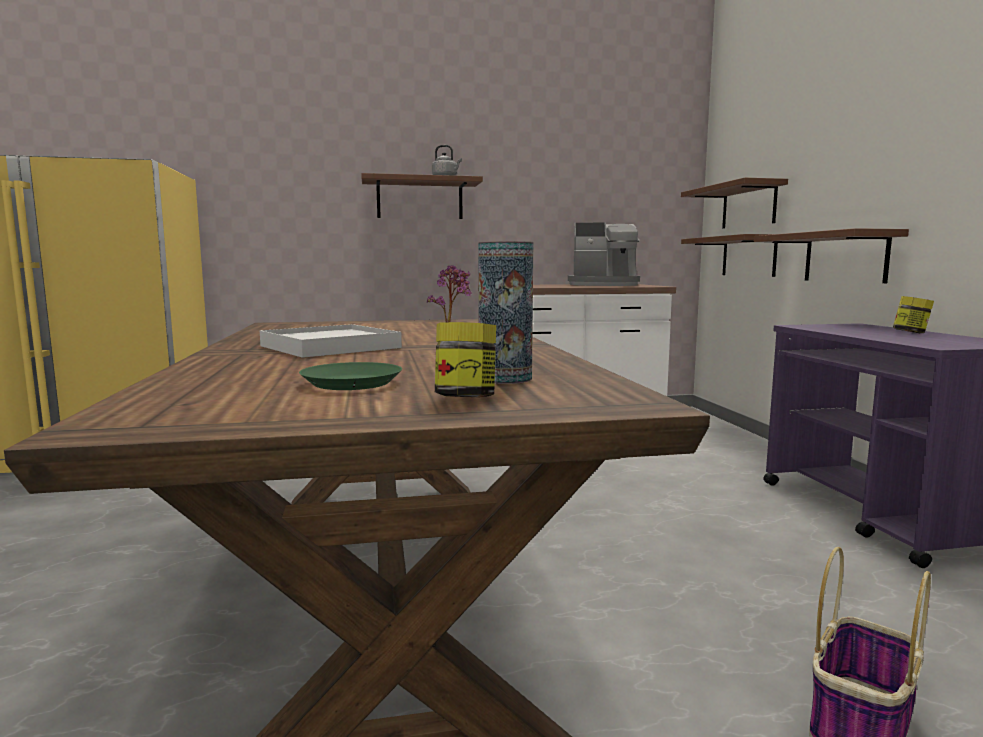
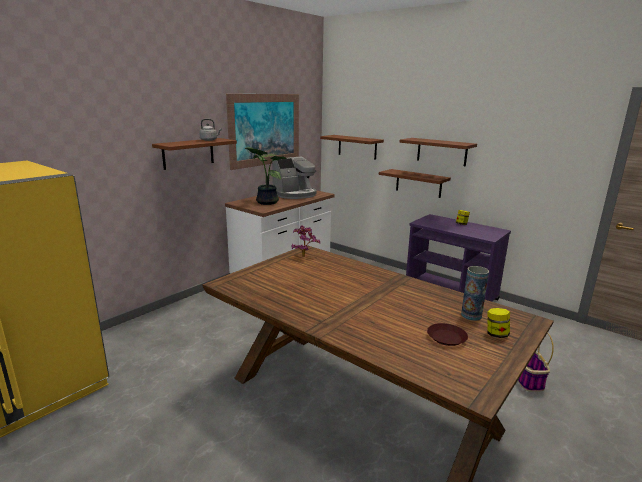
camera: 40 degrees left, 10 degrees up
(330, 347) = (345, 307): white tray -> none
(351, 383) = (446, 338): green plate -> brown plate
(533, 285) = (265, 202): none -> potted plant
(569, 177) = (265, 129): none -> picture
(748, 256) = (358, 172): brown shelf -> brown shelf (441, 151)

